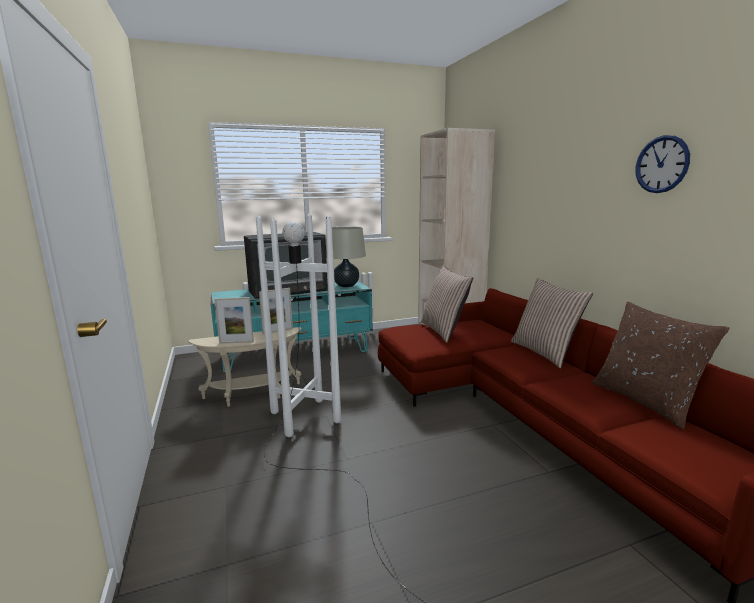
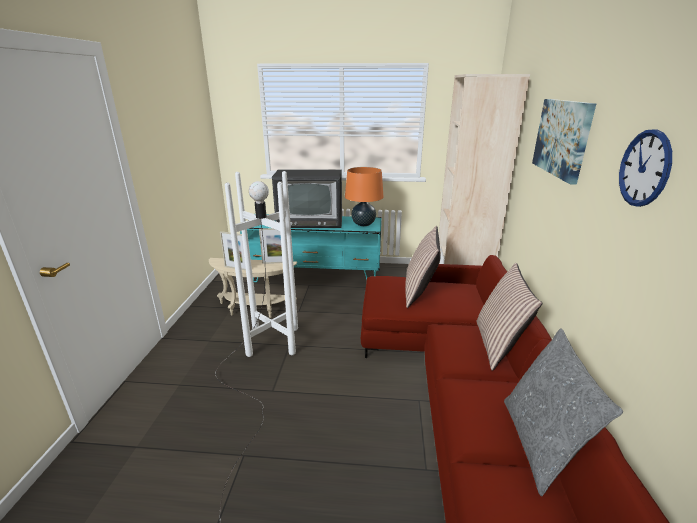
camera: 25 degrees right, 10 degrees up
(346, 285) = (363, 224): beige table lamp -> orange table lamp
(553, 169) = (562, 138): none -> picture
(645, 401) = (540, 444): brown pillow -> grey pillow

